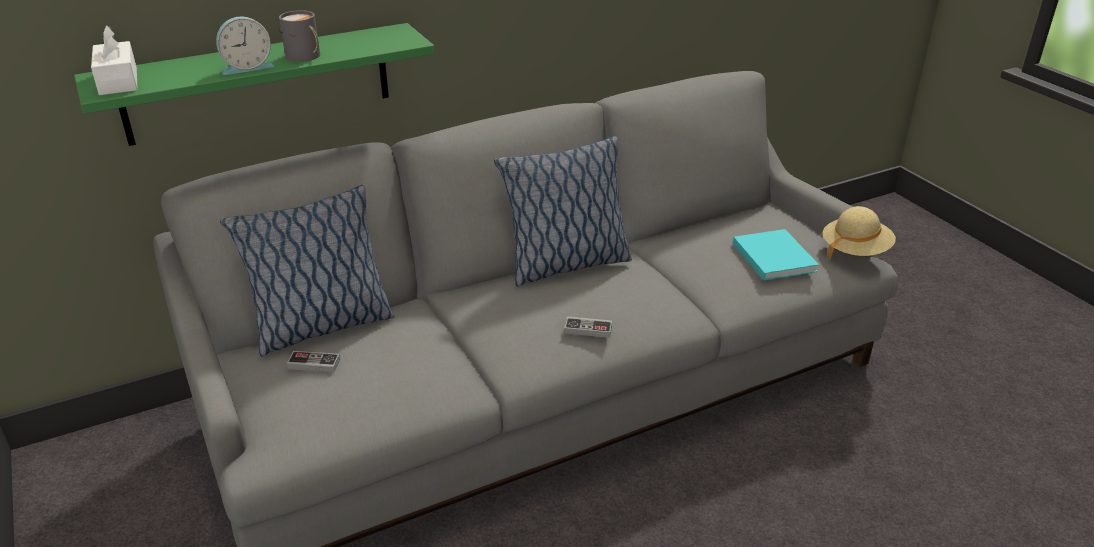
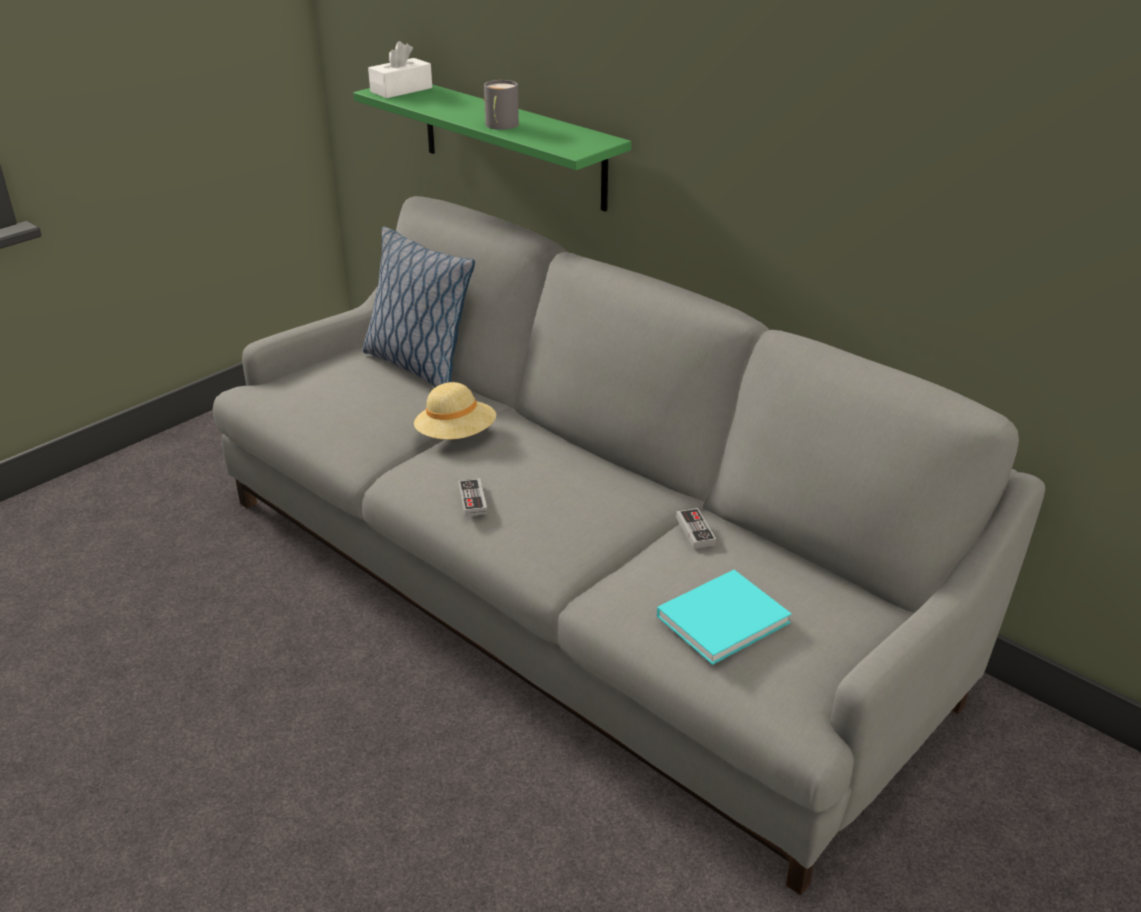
camera: 70 degrees right, 0 degrees up
(246, 67) = (460, 114): alarm clock -> none
(314, 364) = (356, 374): game controller -> game controller (695, 531)
(565, 265) = (594, 463): pillow -> none
(855, 250) = (811, 704): beige hat -> beige hat (456, 436)

